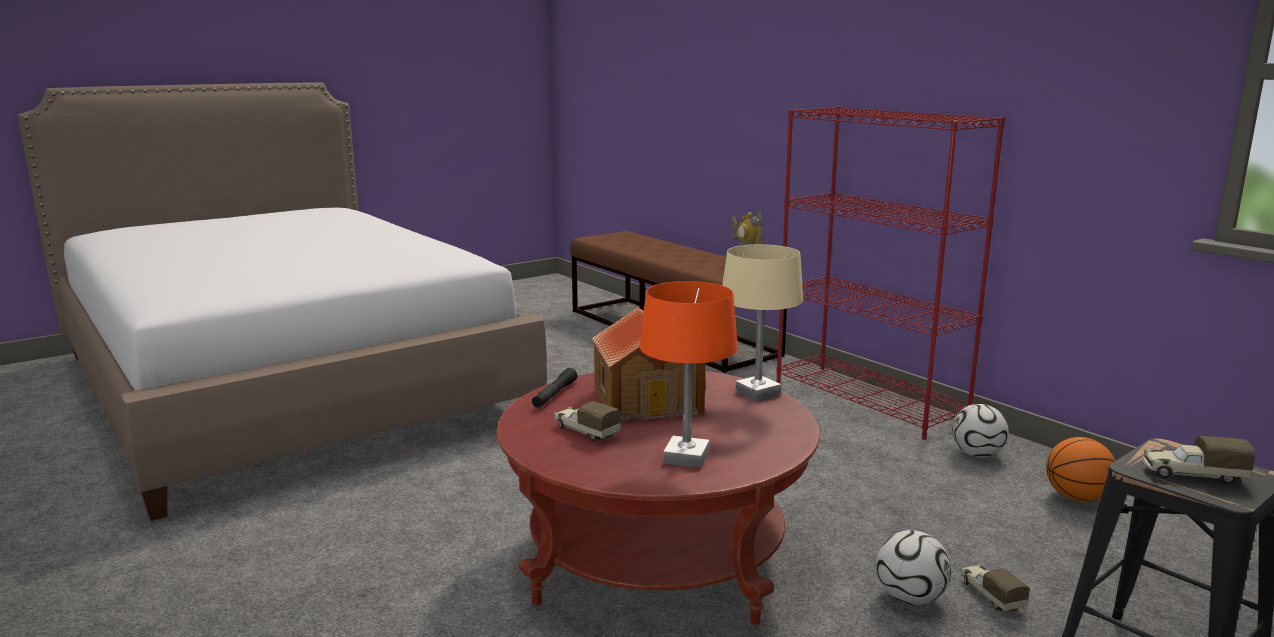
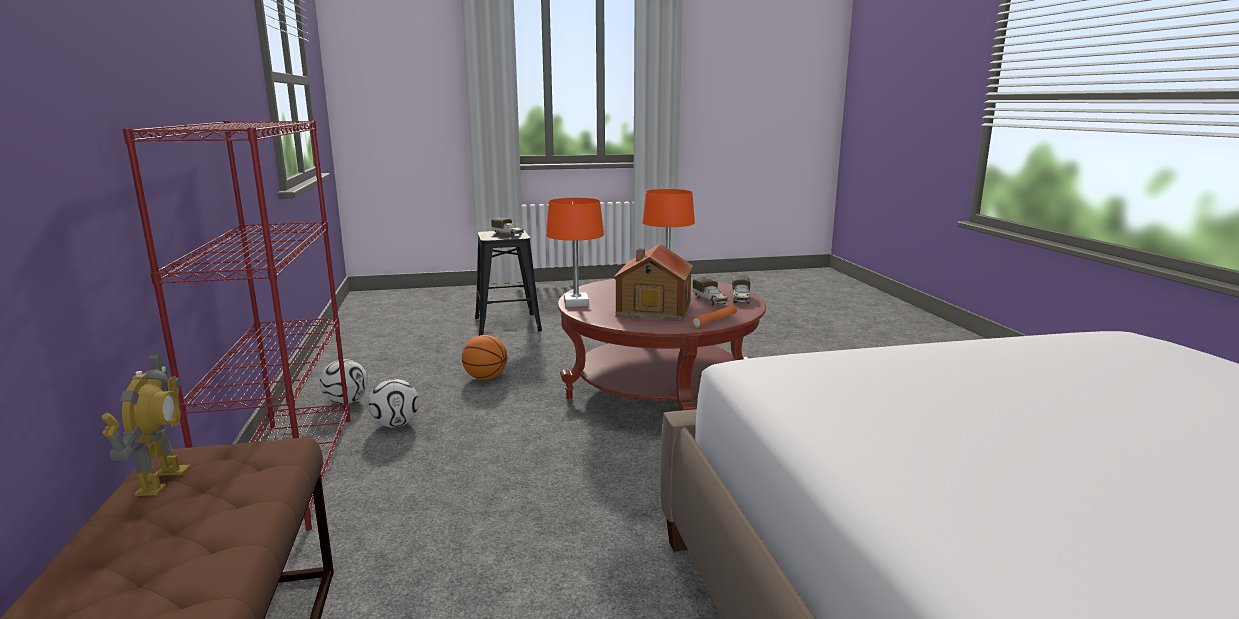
camera: 155 degrees left, 0 degrees up
(554, 394) = (715, 321): black flashlight -> orange flashlight
(758, 393) = (575, 303): beige table lamp -> orange table lamp
(910, 598) = (553, 353): football -> football (396, 425)
(990, 595) = (515, 348): toy truck -> toy truck (741, 299)
(1076, 498) = (367, 369): basketball -> basketball (485, 378)

